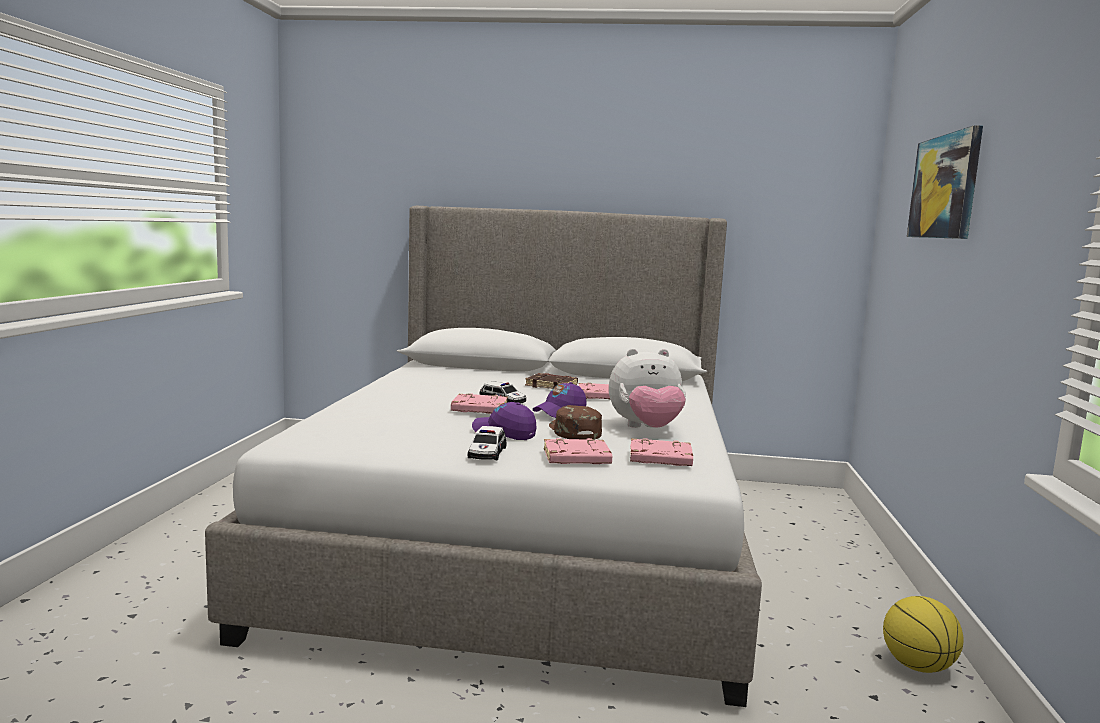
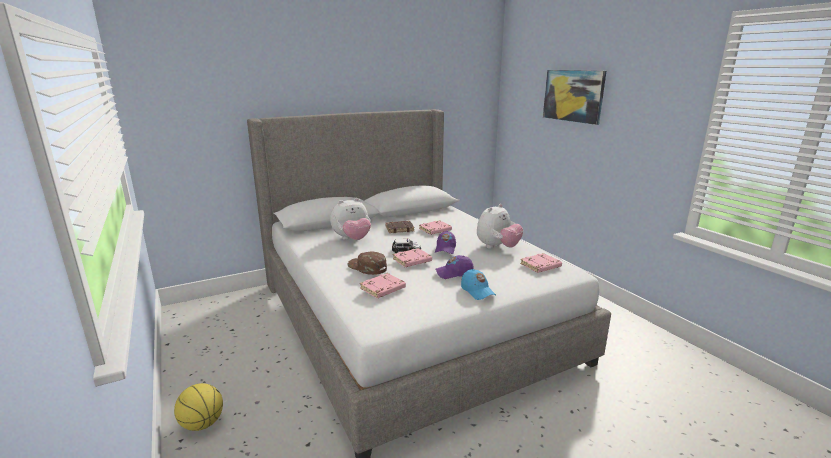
camera: 35 degrees left, 10 degrees up
(465, 381) = (352, 239): none -> plush toy
(487, 453) = (477, 291): toy car -> blue cap
(573, 431) = (476, 260): brown cap -> brown cap (367, 267)
(576, 458) = (516, 279): pink book -> pink book (383, 289)
(917, 666) = (615, 318): basketball -> basketball (202, 423)

